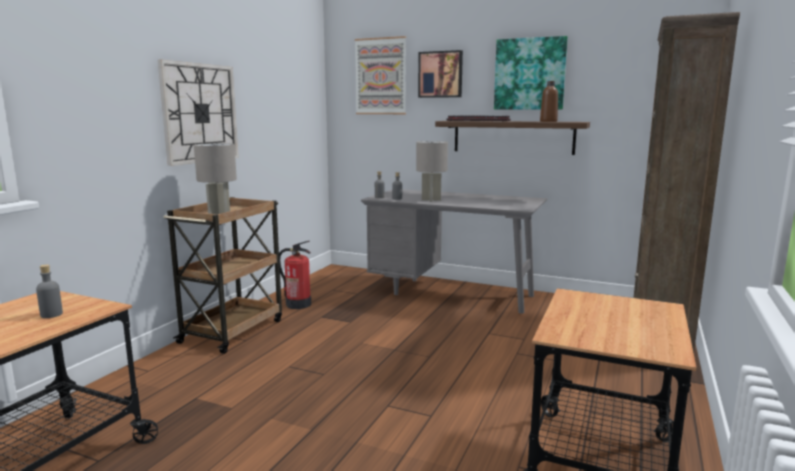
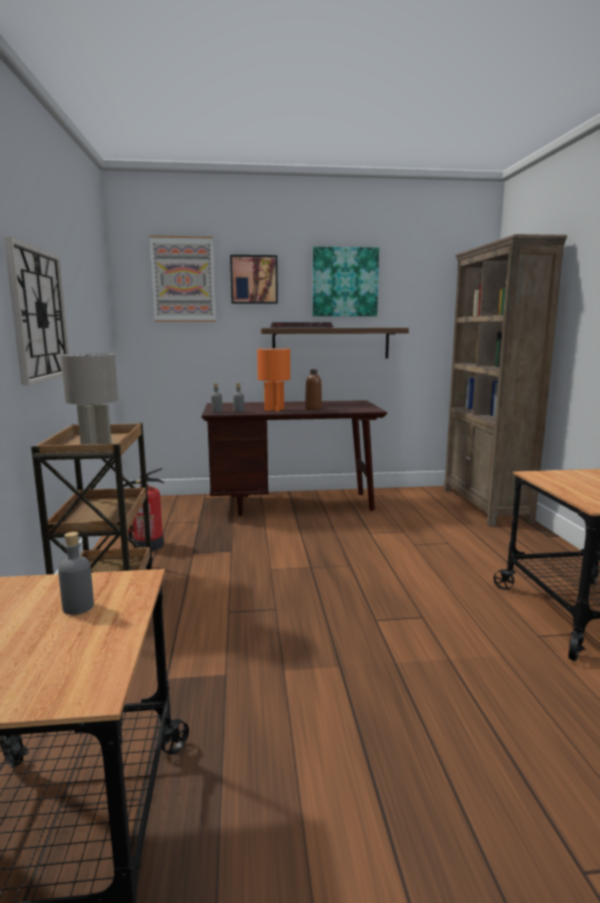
camera: 30 degrees left, 0 degrees up
(431, 200) = (274, 410): grey table lamp -> orange table lamp
(452, 293) = (292, 504): grey desk -> brown desk
(548, 121) = (370, 327): brown bottle -> brown bottle (313, 408)

